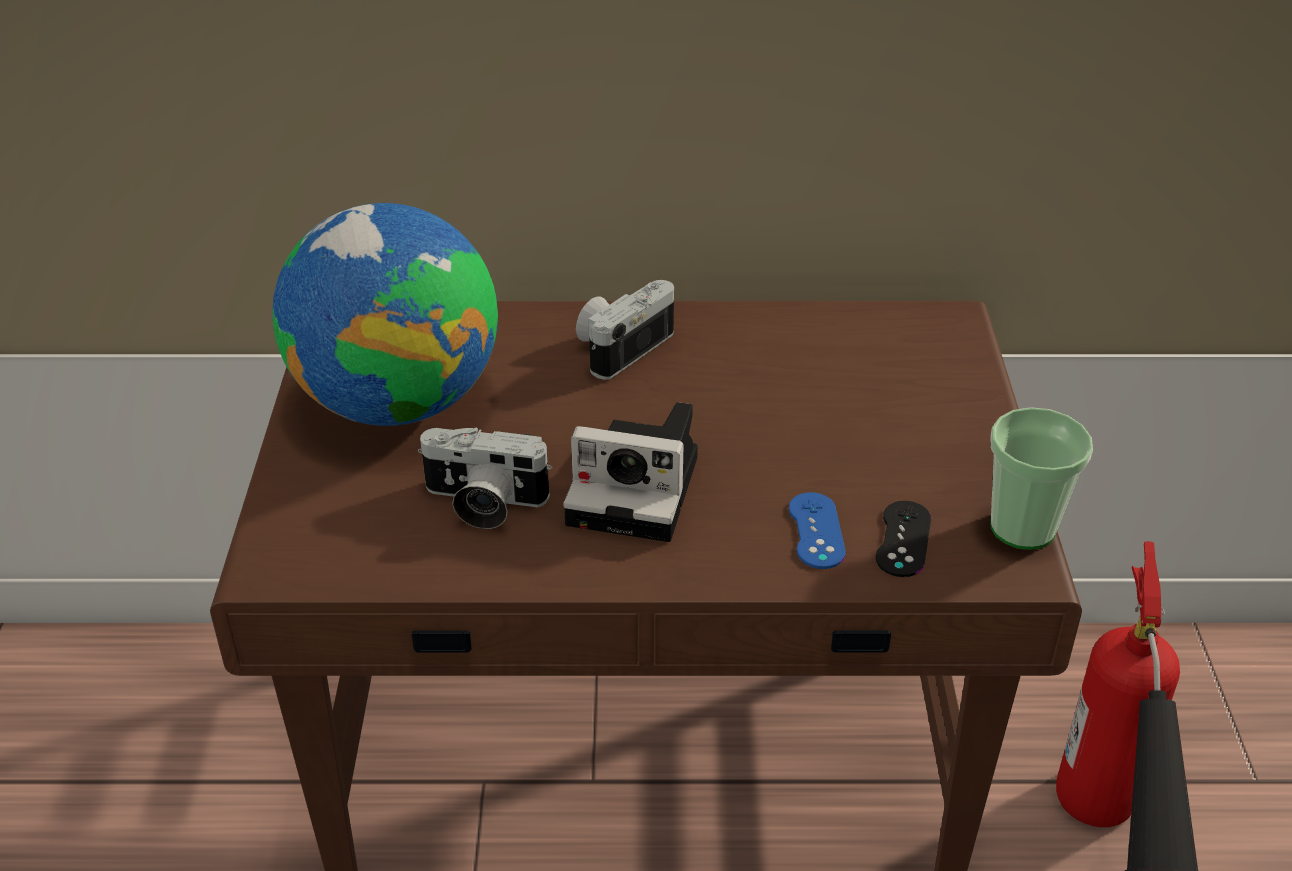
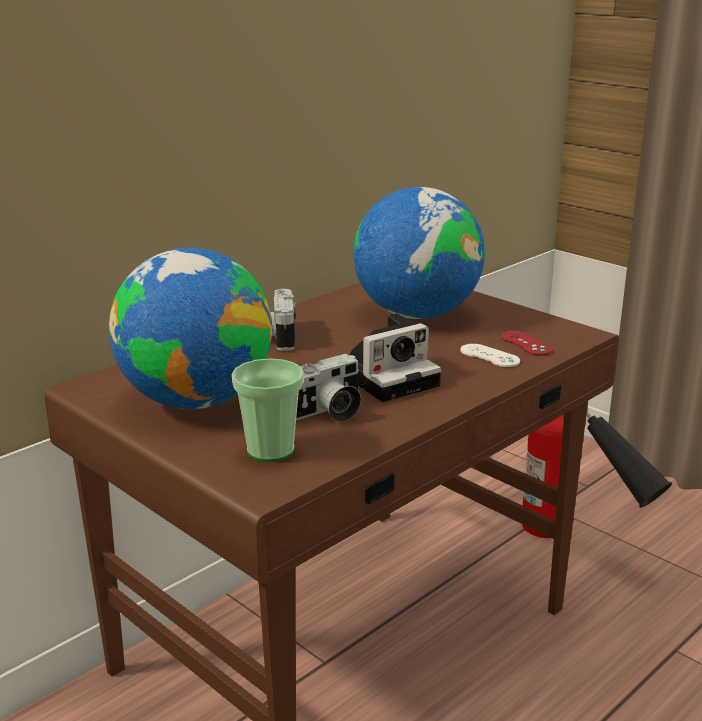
camera: 45 degrees left, 15 degrees down
(816, 531) = (489, 356): blue game controller -> white game controller
(850, 401) = (416, 314): none -> globe
(903, 539) = (526, 343): black game controller -> red game controller
(1022, 528) = (558, 322): cup -> cup (270, 450)

